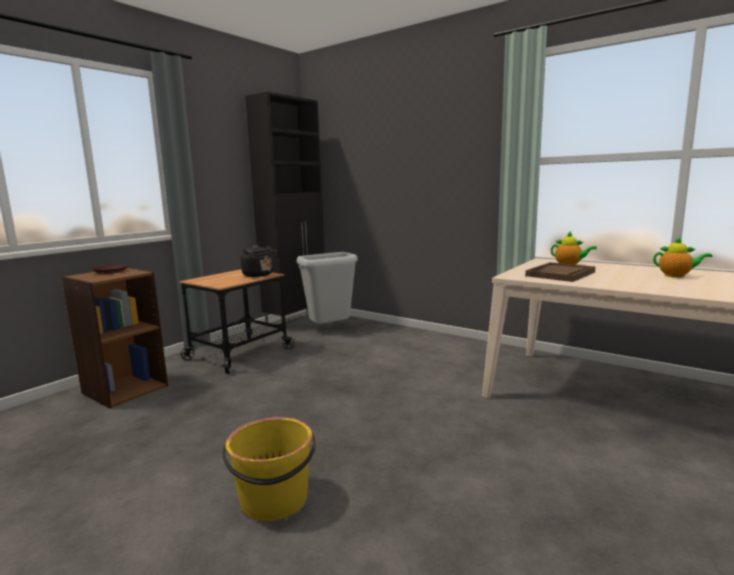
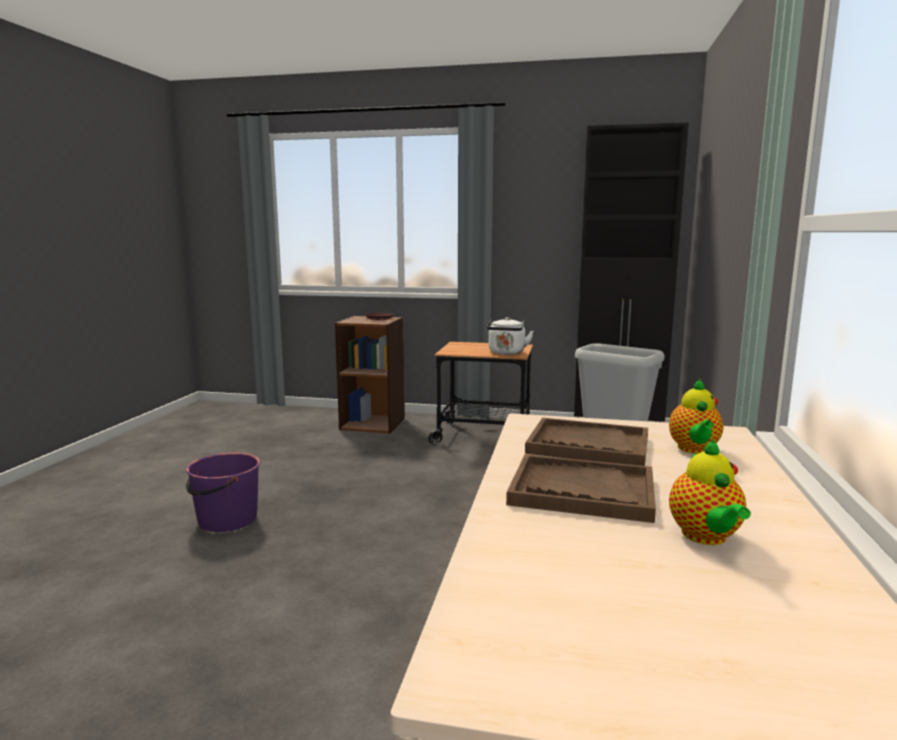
camera: 65 degrees right, 0 degrees up
(259, 275) = (506, 353): black kettle -> white kettle
(274, 500) = (226, 520): yellow bucket -> purple bucket
(629, 281) = (581, 491): none -> brown tray

